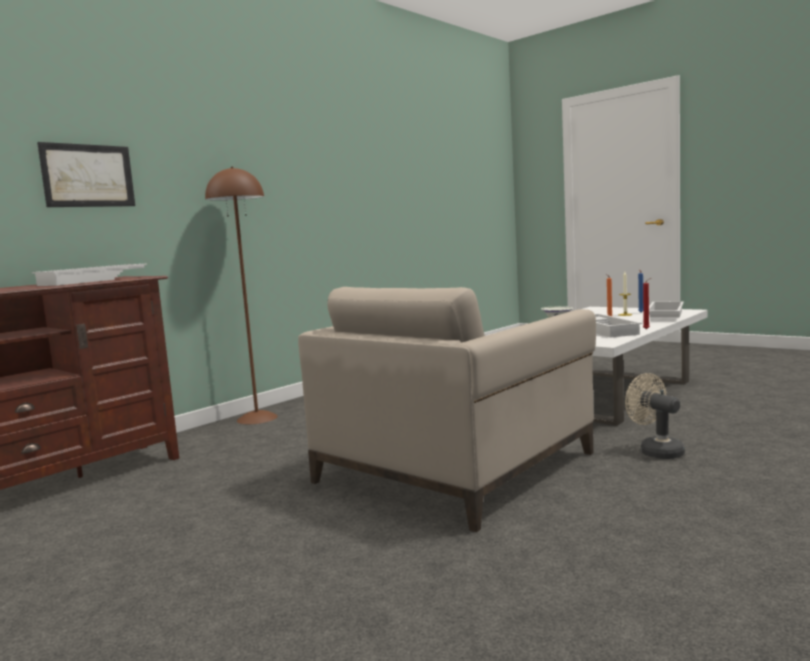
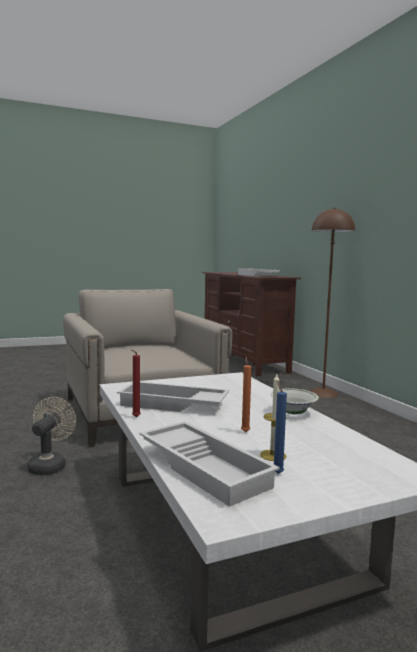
camera: 115 degrees right, 0 degrees up
(88, 175) = (300, 221): picture -> none
(655, 451) = (50, 465): beige fan -> beige fan turned 75 degrees counterclockwise

